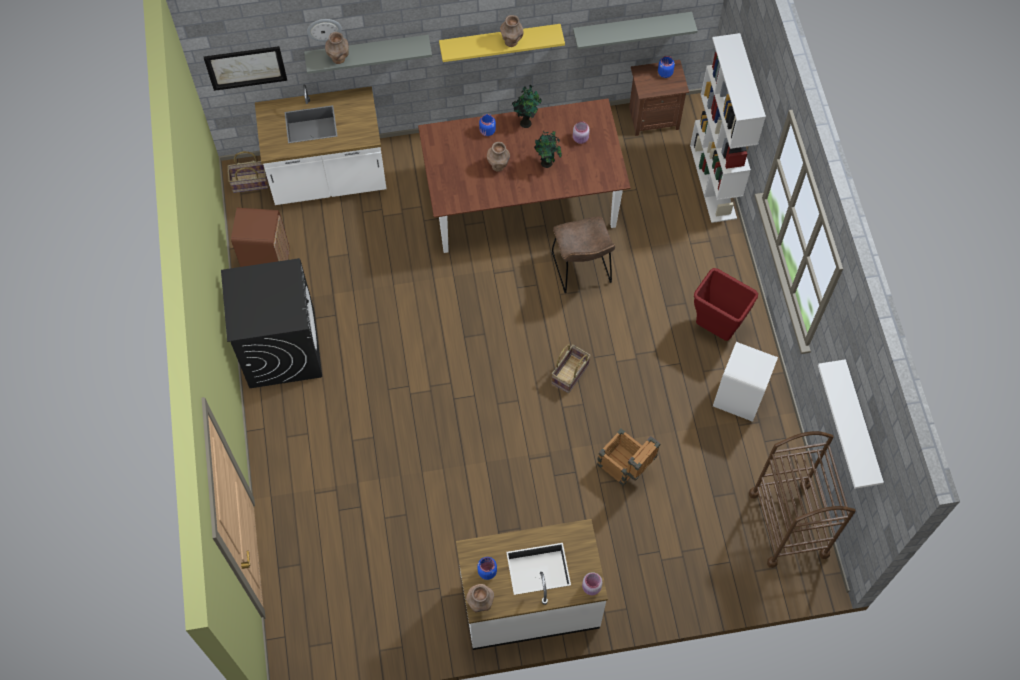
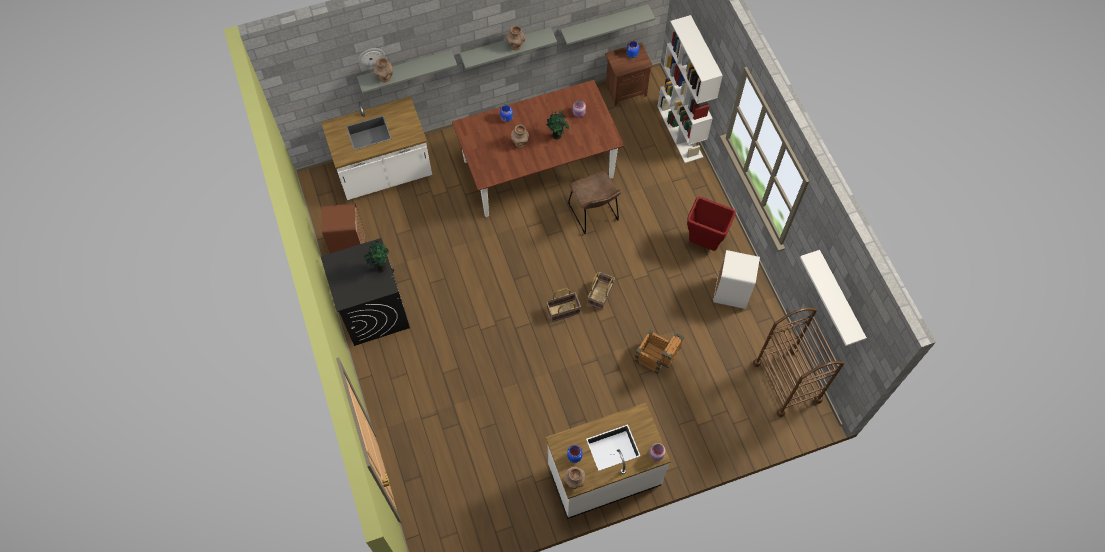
camera: 10 degrees left, 0 degrees up
(246, 67) = (312, 95): picture -> none
(250, 183) = (323, 186): basket -> basket (563, 311)
(499, 40) = (505, 46): yellow shelf -> grey shelf
(526, 122) = (534, 107): potted plant -> potted plant (380, 267)

